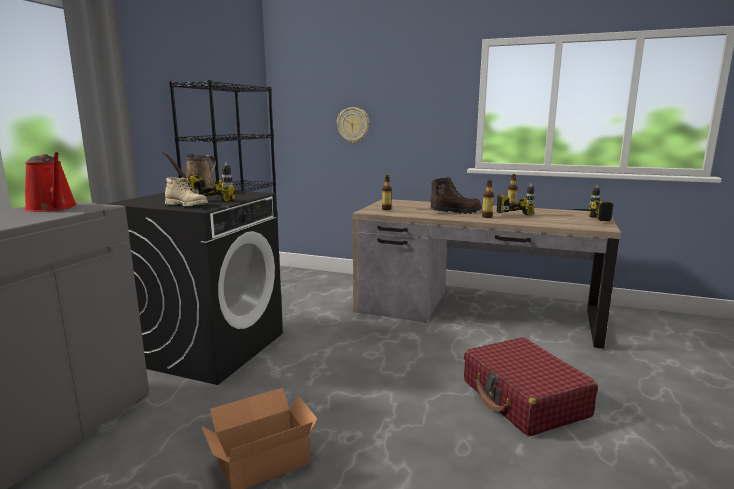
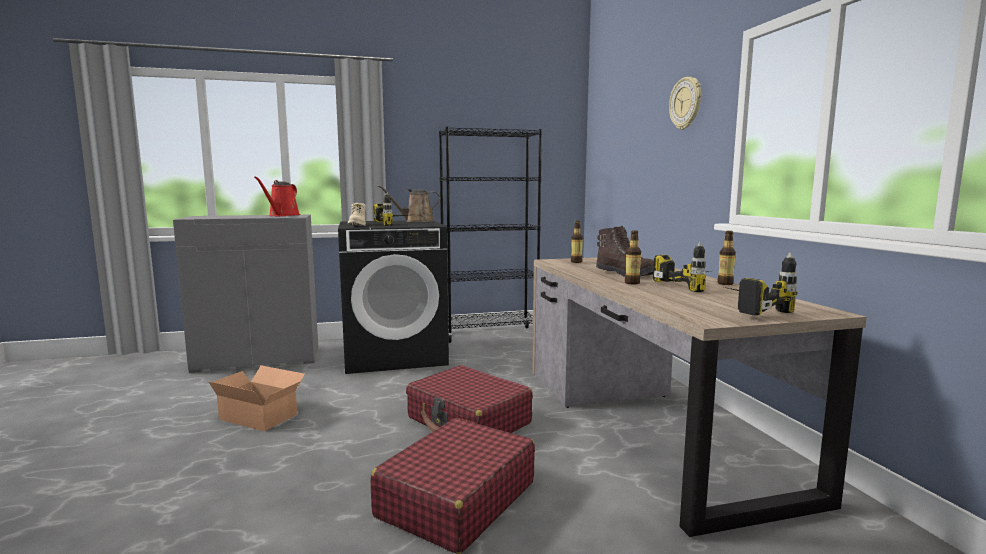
camera: 55 degrees right, 5 degrees down
(353, 125) = (633, 167): wall clock -> wall clock (686, 103)
(408, 359) = (469, 421): none -> red suitcase

